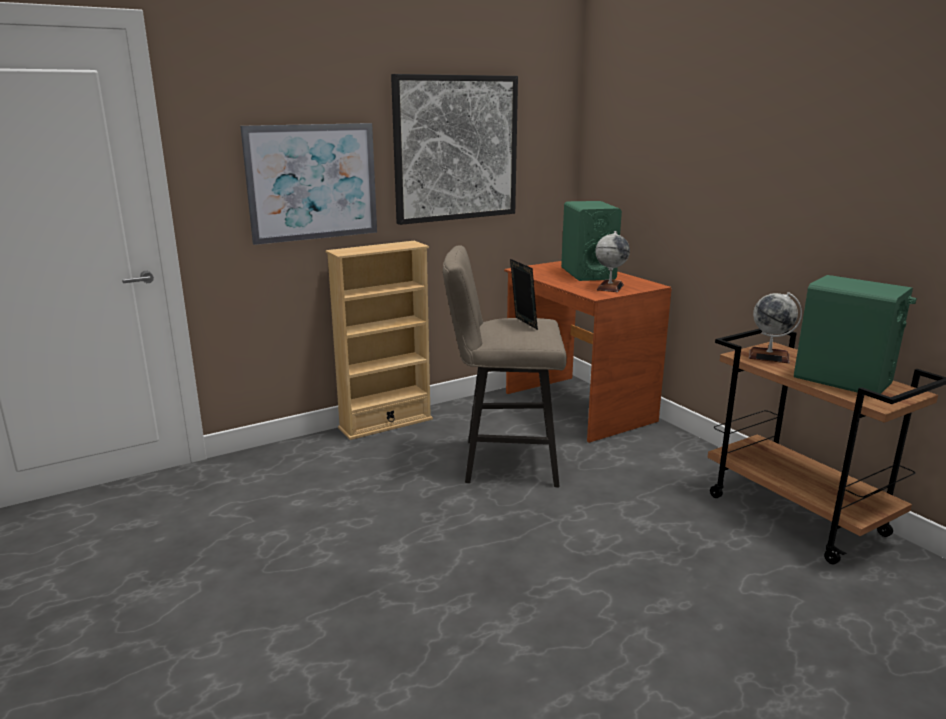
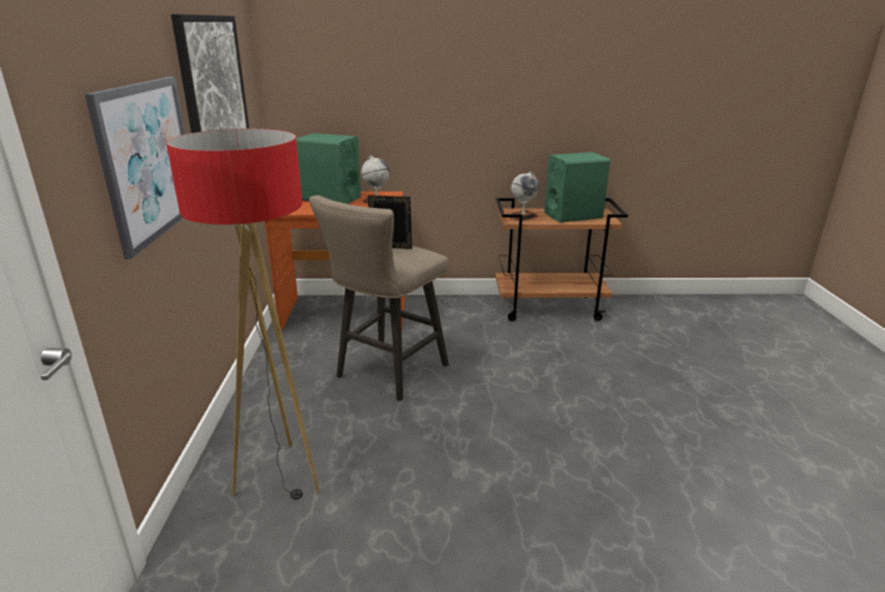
camera: 60 degrees left, 5 degrees up
(317, 469) = (281, 476): none -> floor lamp
(385, 423) = (245, 407): beige bookcase -> none

